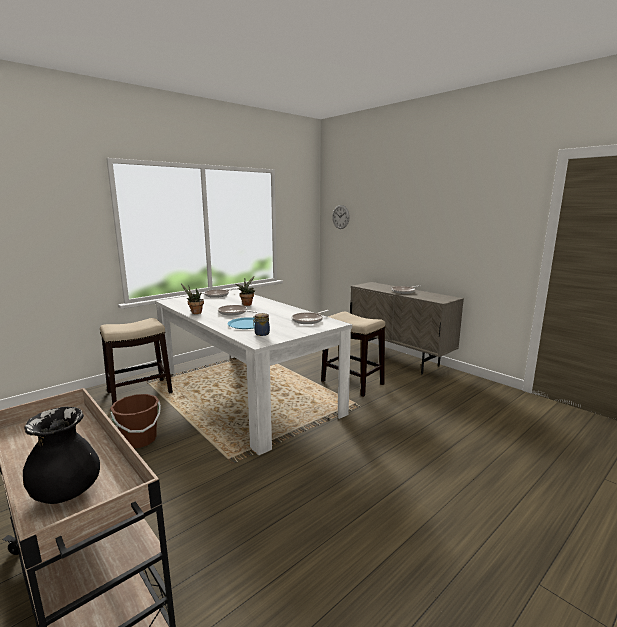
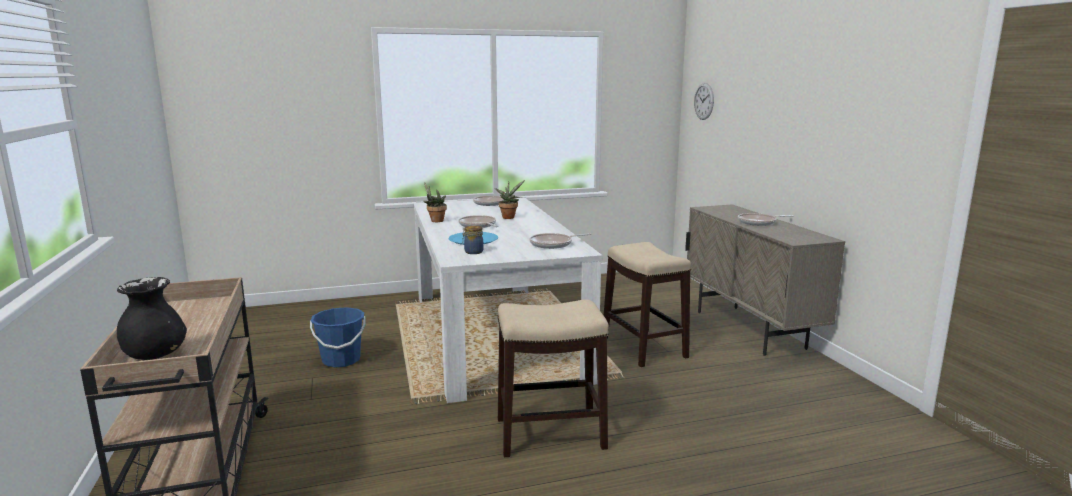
camera: 25 degrees right, 0 degrees up
(139, 392) = (379, 312): stool -> stool (549, 433)
(139, 440) = (341, 360): brown bucket -> blue bucket

